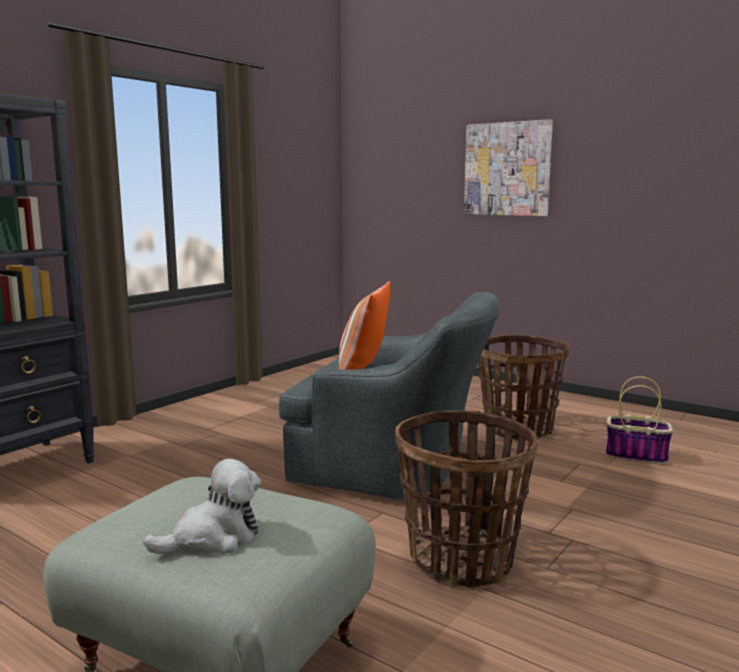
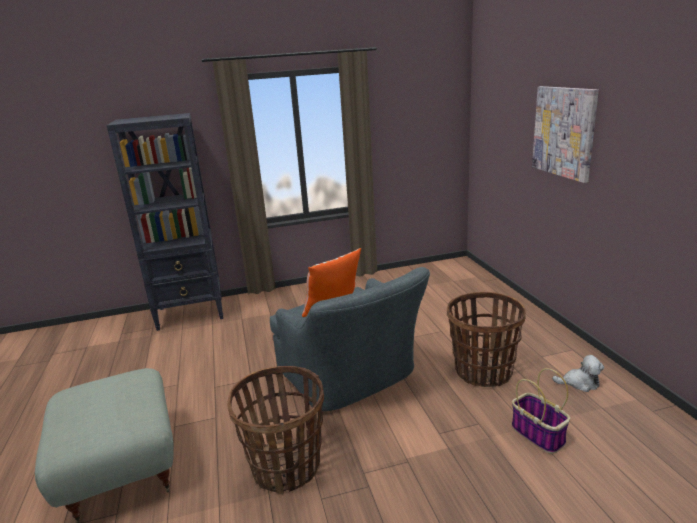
camera: 40 degrees right, 10 degrees up
(213, 538) = (82, 417): plush toy -> plush toy (579, 383)

